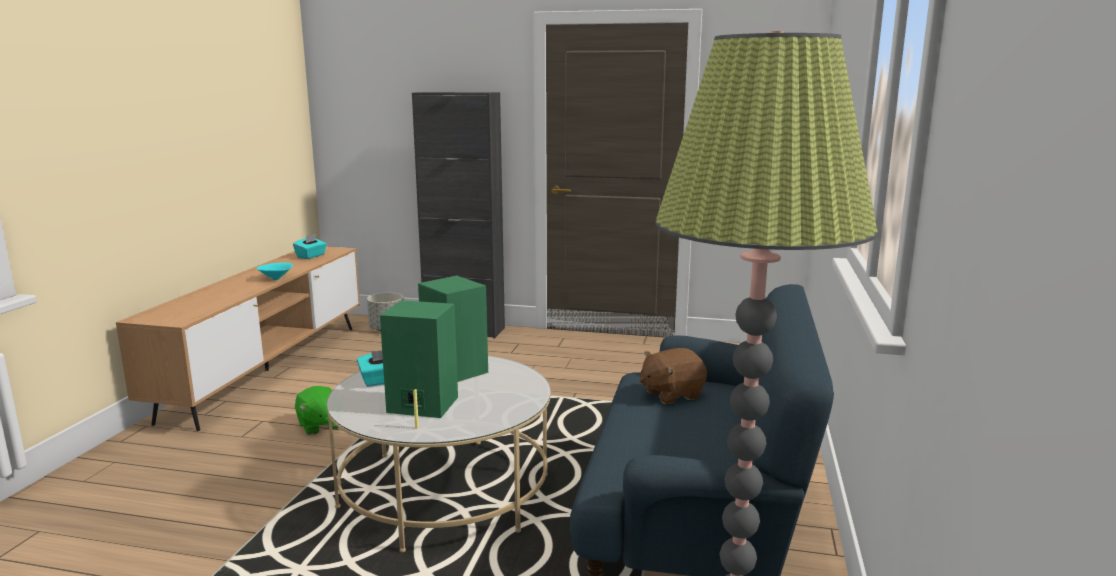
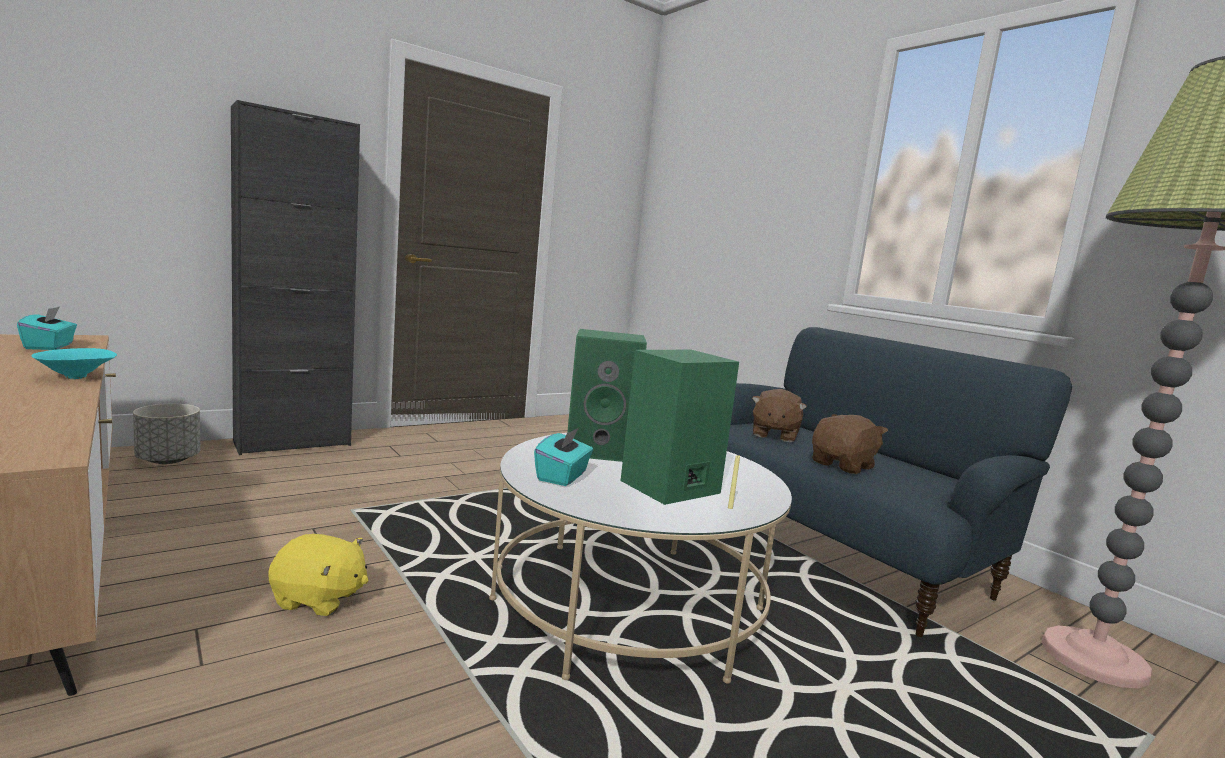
camera: 50 degrees left, 5 degrees down
(319, 426) = (319, 599): green plush toy -> yellow plush toy
(644, 435) = (843, 465): none -> brown plush toy

